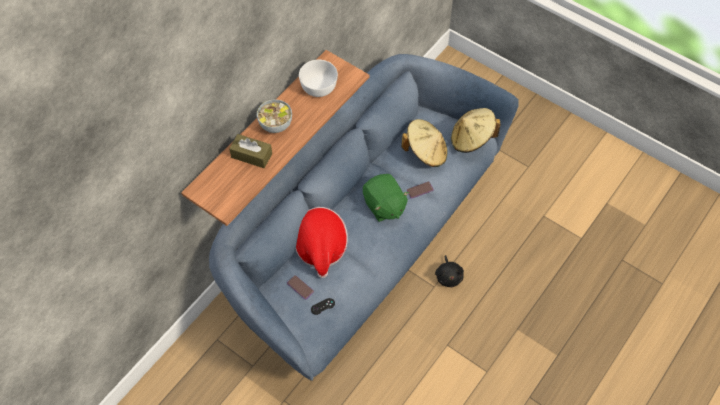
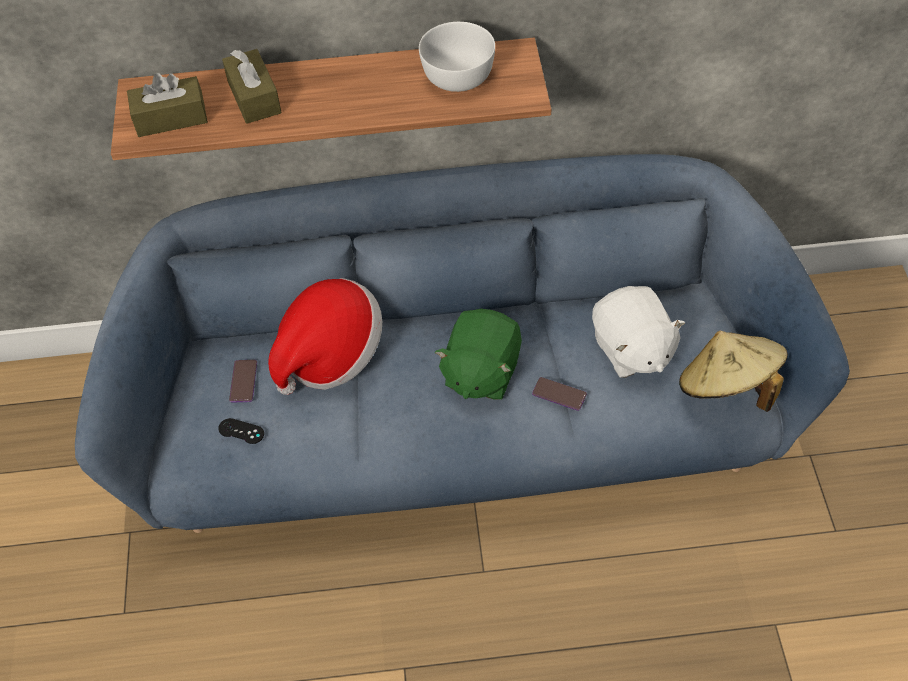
camera: 50 degrees right, 5 degrees down
(230, 190) = (171, 118): none -> brown tissue box
(275, 124) = (336, 82): bowl -> none
(426, 152) = (631, 350): beige hat -> white plush toy
(449, 276) = (521, 577): black plush toy -> none

